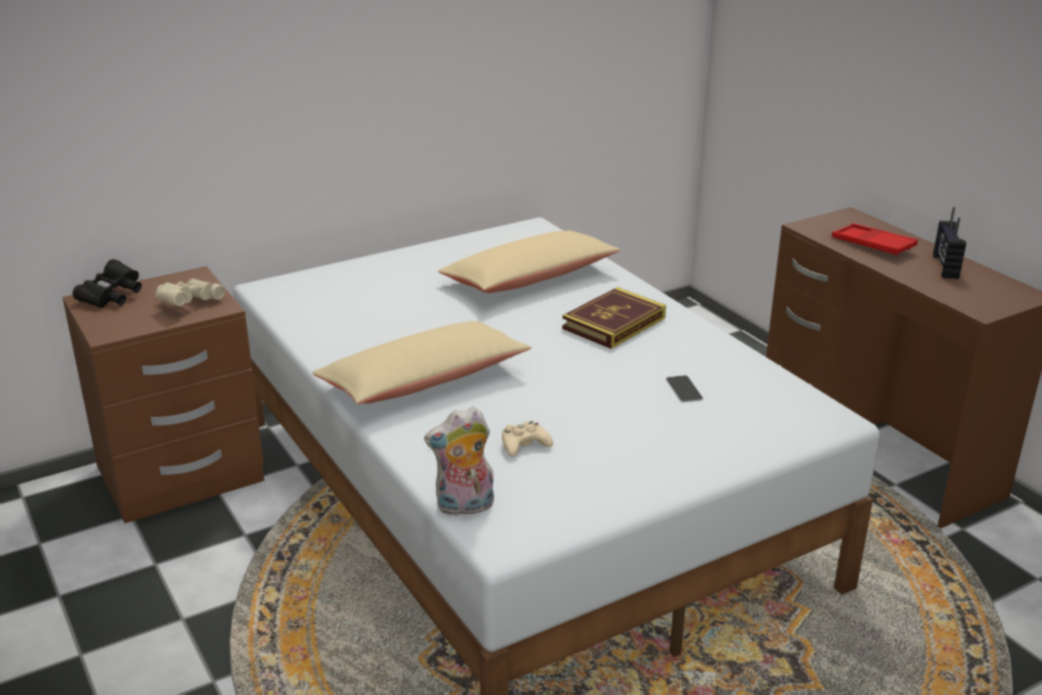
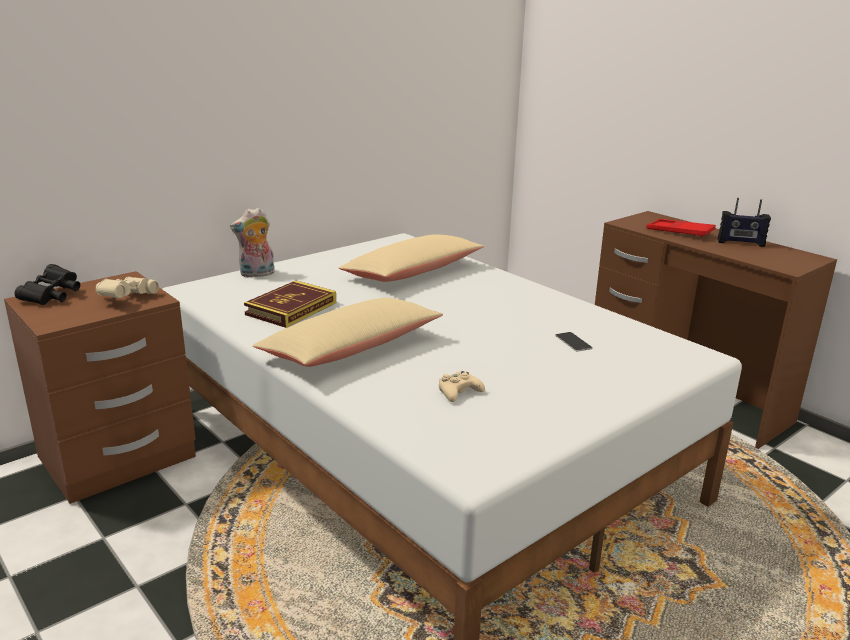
camera: 10 degrees left, 5 degrees down
(464, 507) = (425, 447): plush toy -> plush toy (256, 274)
(614, 323) = (494, 299): book -> book (291, 308)
(944, 266) = (741, 243): radio -> radio turned 75 degrees counterclockwise

